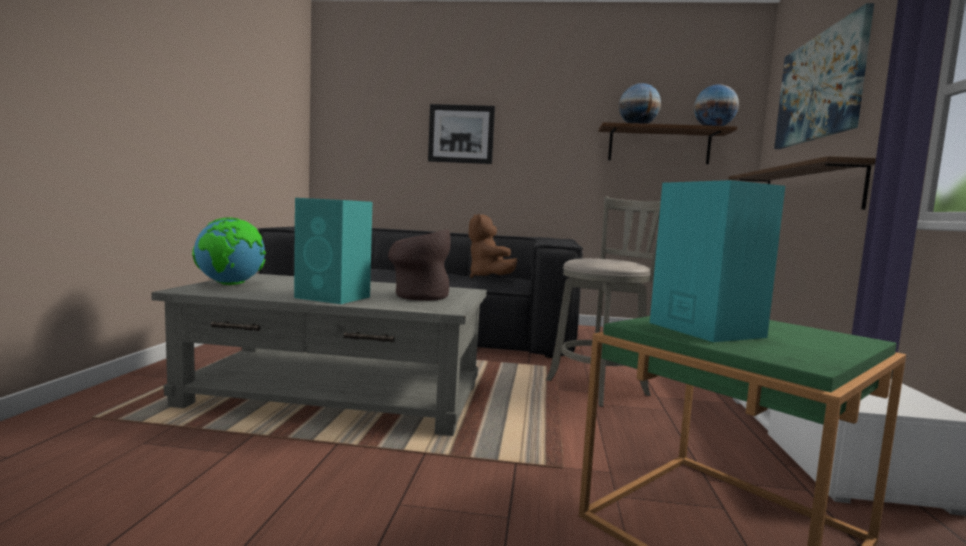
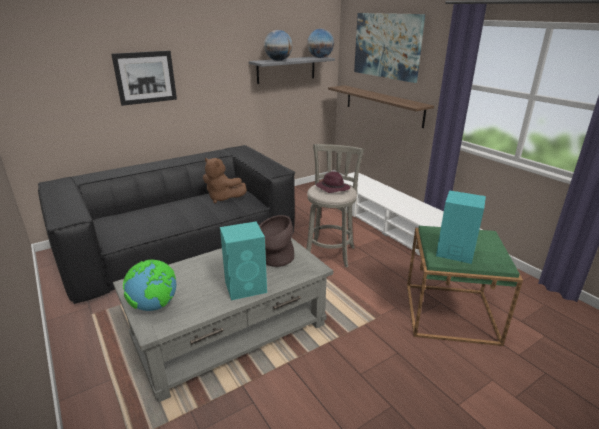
camera: 40 degrees left, 20 degrees up
(607, 260) = (332, 188): none -> purple hat
(659, 146) = (286, 69): brown shelf -> grey shelf

